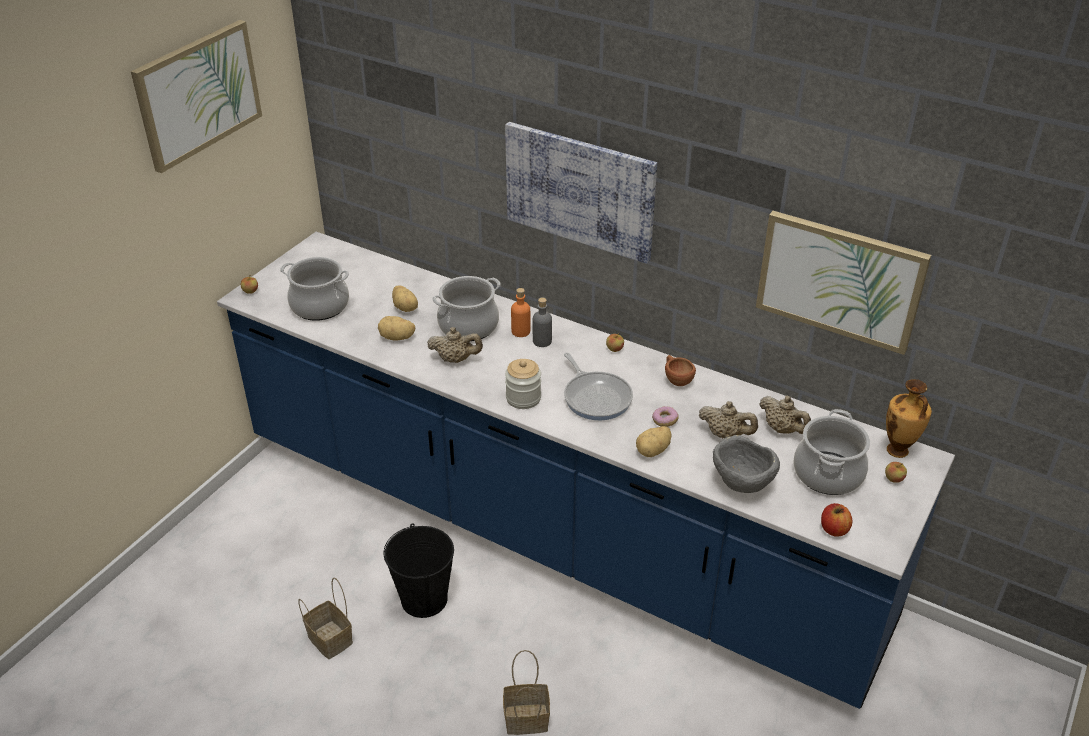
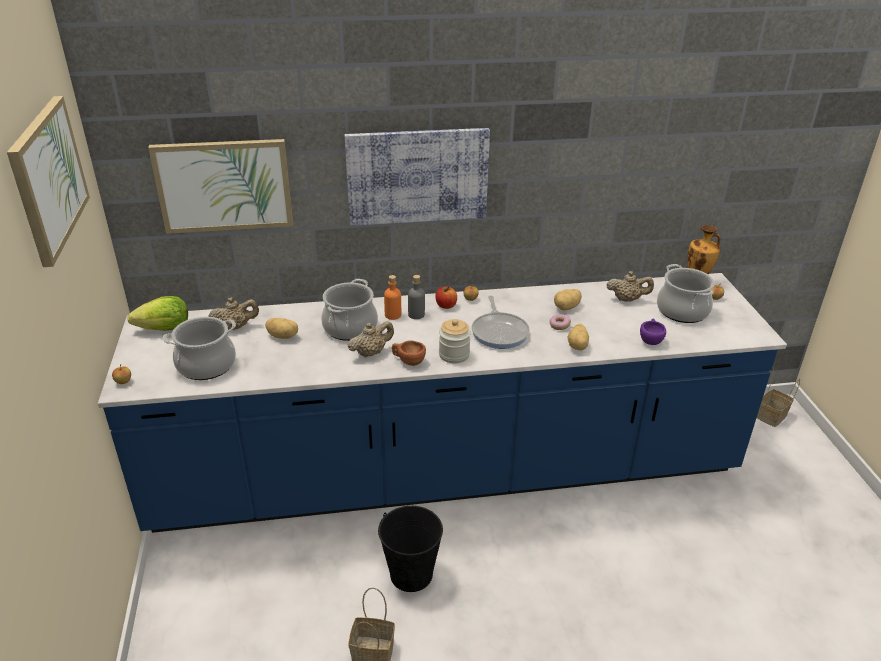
camera: 40 degrees left, 5 degrees down
(327, 257) = (164, 329): none -> lettuce
(397, 338) = (305, 359): potato -> potato (567, 307)
(528, 718) = (570, 604): basket -> basket (771, 415)
(596, 397) = (499, 332): frying pan -> frying pan turned 60 degrees clockwise
(676, 379) = (532, 299): brown cup -> brown cup (408, 361)
(726, 435) = (603, 317): beige teapot -> beige teapot (236, 327)
(741, 485) = (650, 339): grey bowl -> purple cup
(834, 529) = (726, 338): apple -> apple (446, 305)
(840, 280) = (636, 175): picture -> picture (224, 185)

